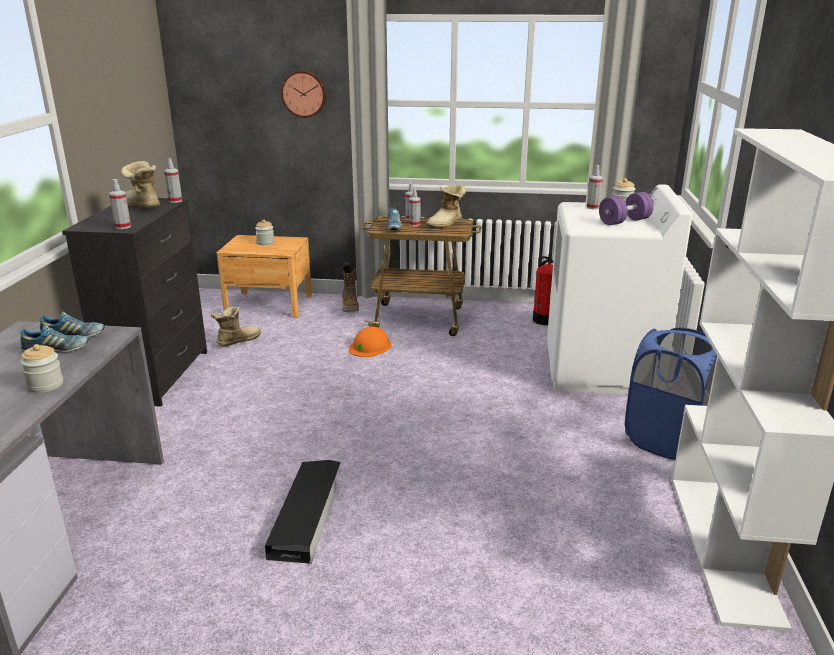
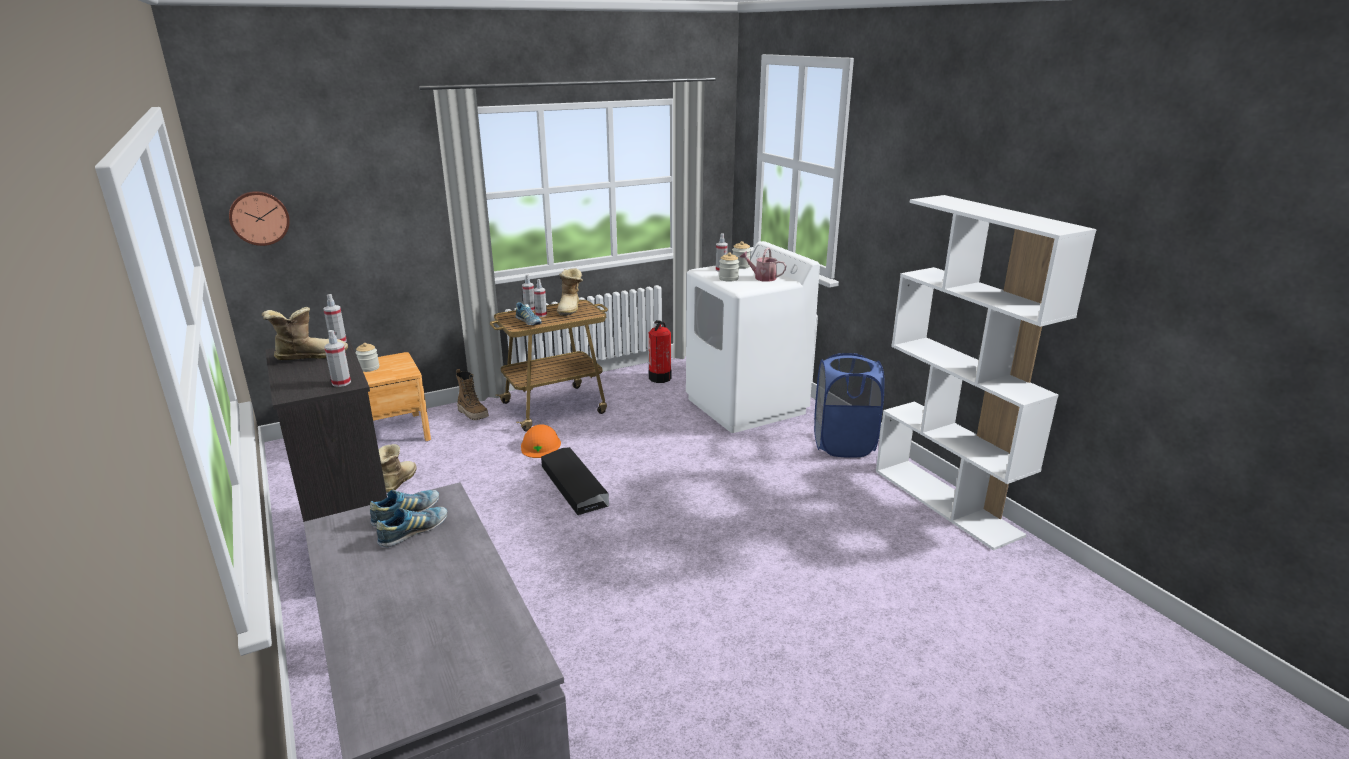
camera: 35 degrees left, 0 degrees up
(45, 385) = (469, 566): jar -> jar (728, 279)
(141, 206) = (309, 356): boot -> boot turned 150 degrees clockwise
(304, 94) = (386, 197): wall clock -> wall clock (259, 218)
(307, 515) = (669, 604): black storage box -> black storage box (574, 485)
(624, 221) = (762, 278): purple dumbbell -> watering can

